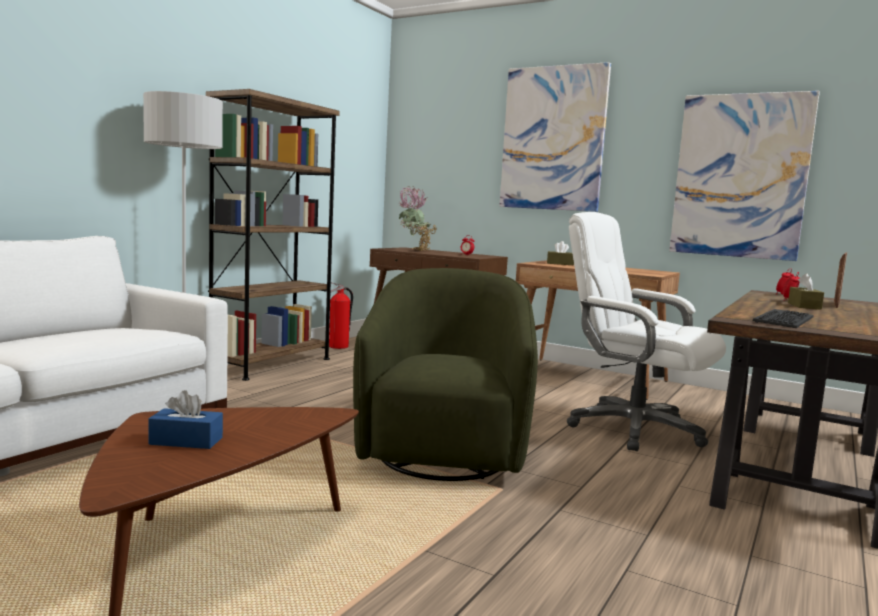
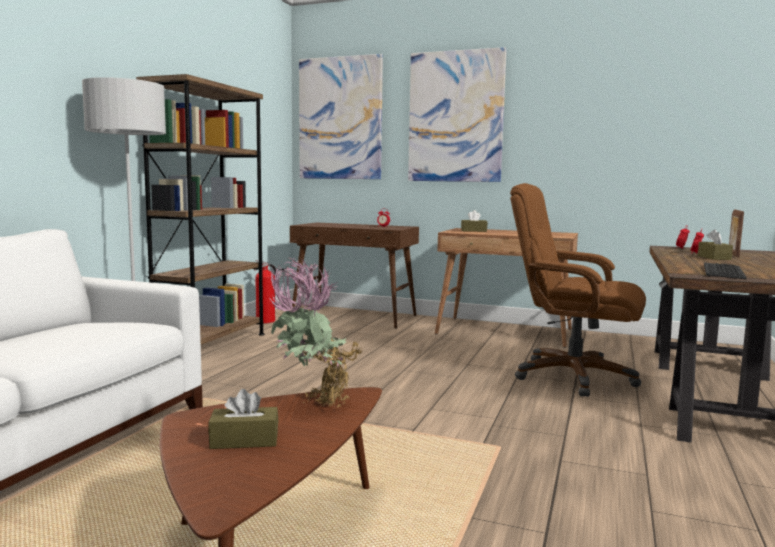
camera: 10 degrees left, 0 degrees up
(186, 441) = (244, 440): blue tissue box -> brown tissue box
(414, 251) = (332, 225): potted plant -> potted plant (312, 404)
(444, 450) = (425, 414): green armchair -> none
(633, 429) = (572, 376): white office chair -> brown office chair
(740, 176) = (626, 146): picture -> picture (340, 118)

